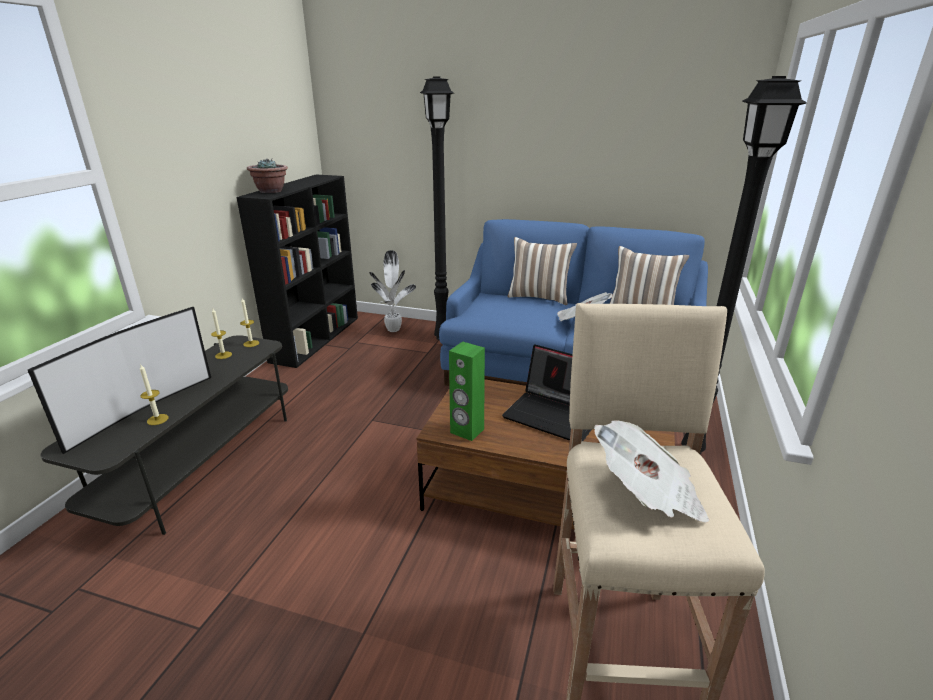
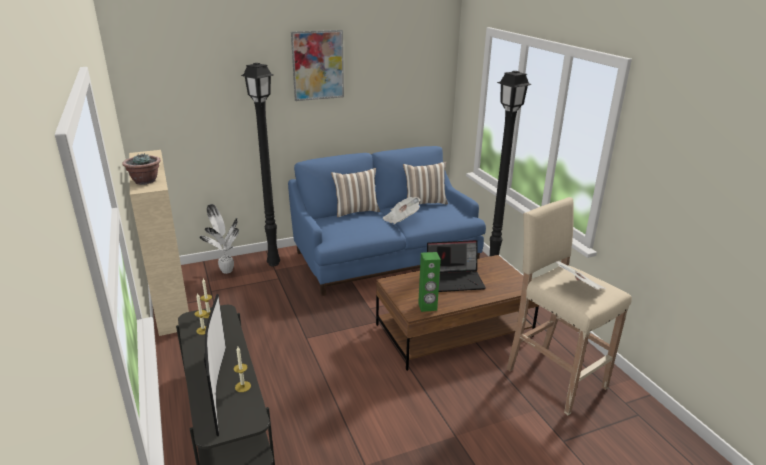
camera: 40 degrees left, 0 degrees up
(316, 338) = (171, 300): black bookcase -> beige bookcase
(535, 93) = (318, 65): none -> picture

